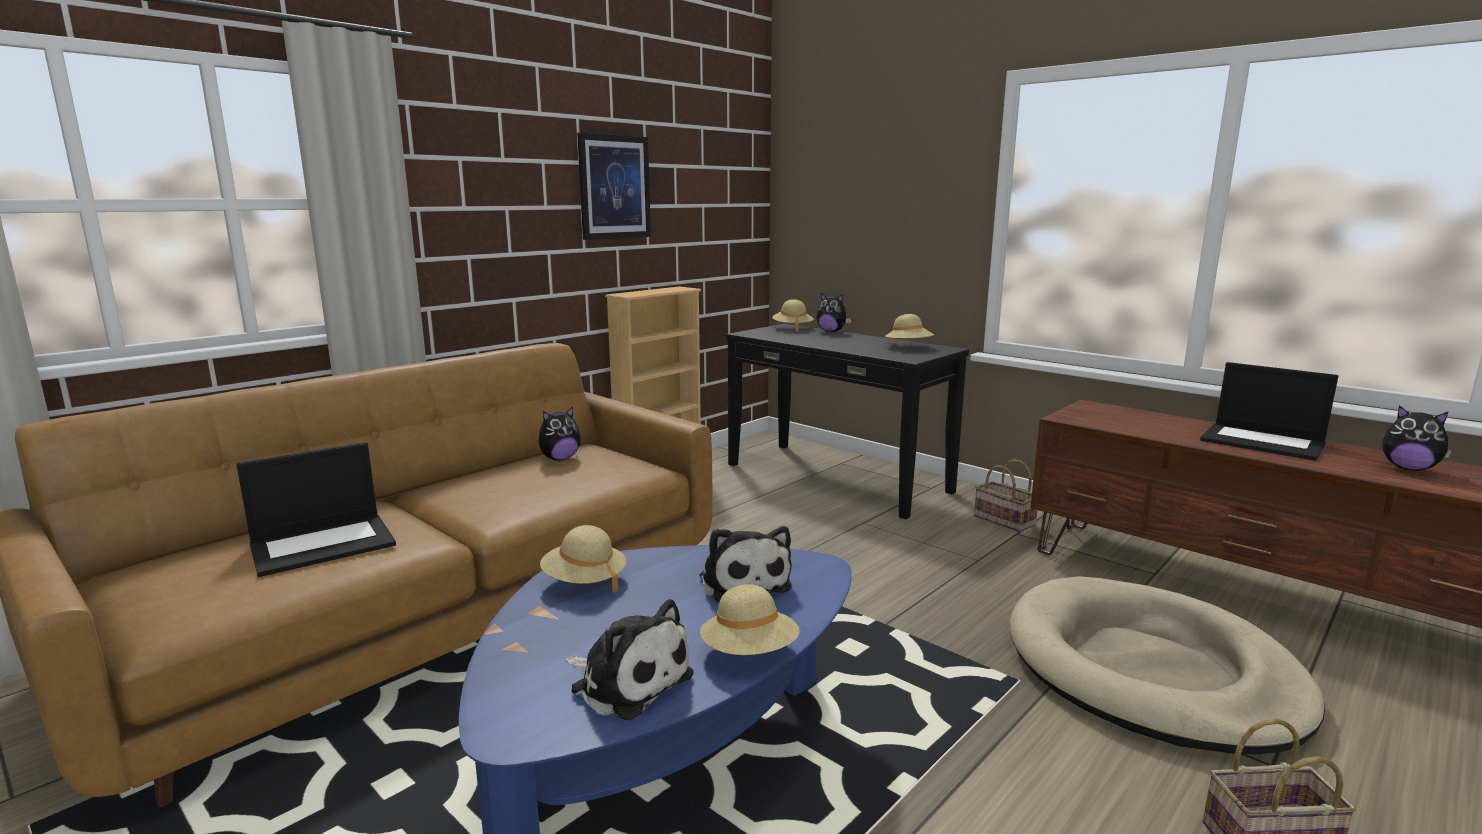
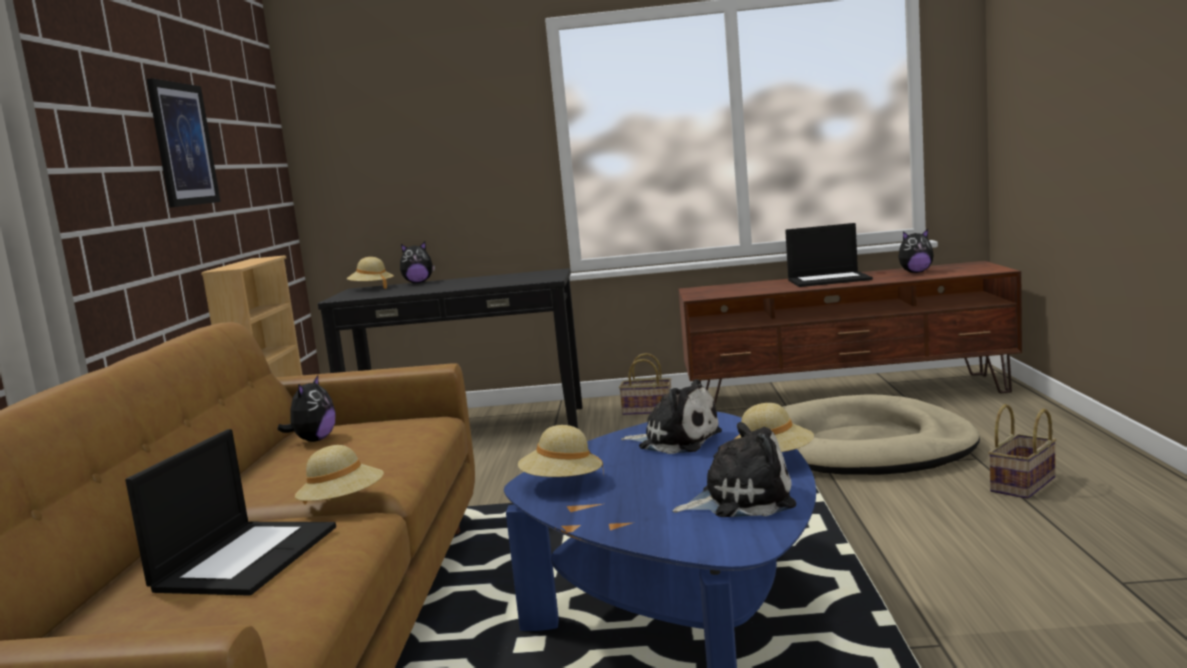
camera: 40 degrees left, 5 degrees down
(908, 347) = (521, 276): beige hat -> beige hat (343, 505)

